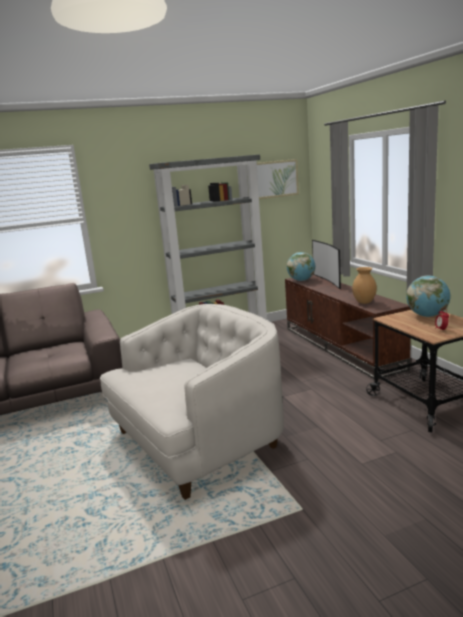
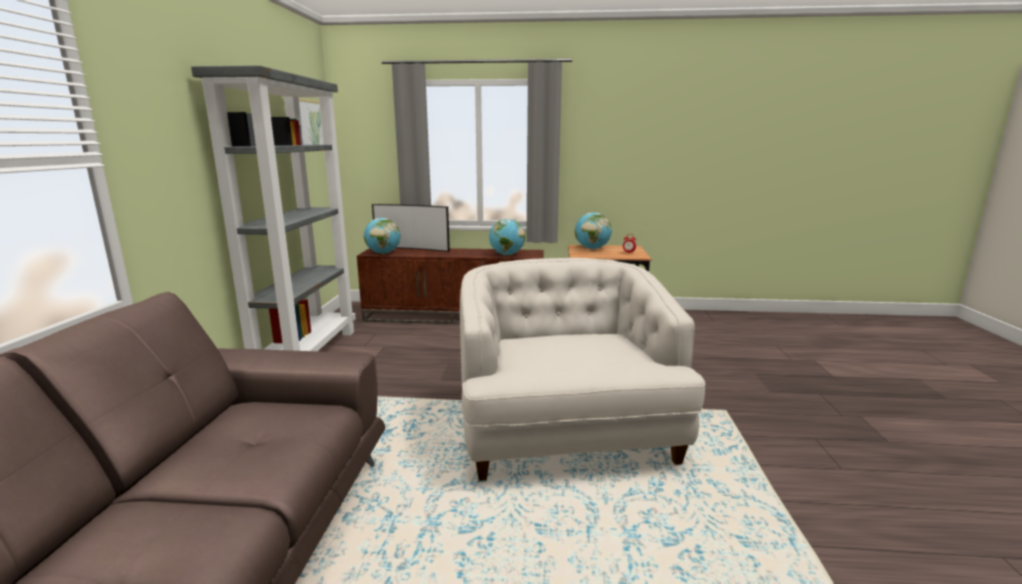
camera: 65 degrees left, 0 degrees up
(364, 302) = (506, 255): brown vase -> globe

